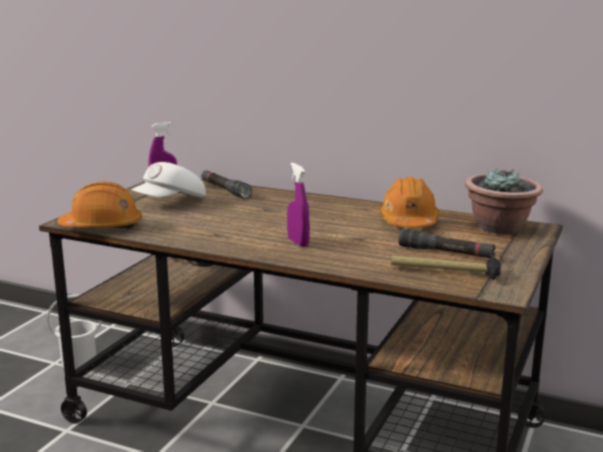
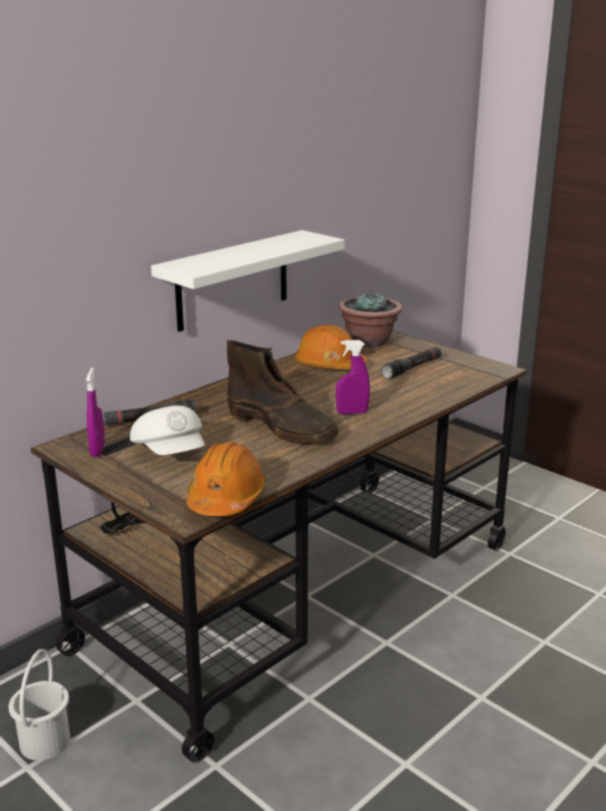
camera: 70 degrees left, 5 degrees up
(244, 224) = (282, 427): none -> brown boot
(360, 107) = (232, 280): none -> white shelf
(444, 272) = (452, 377): hammer -> none

